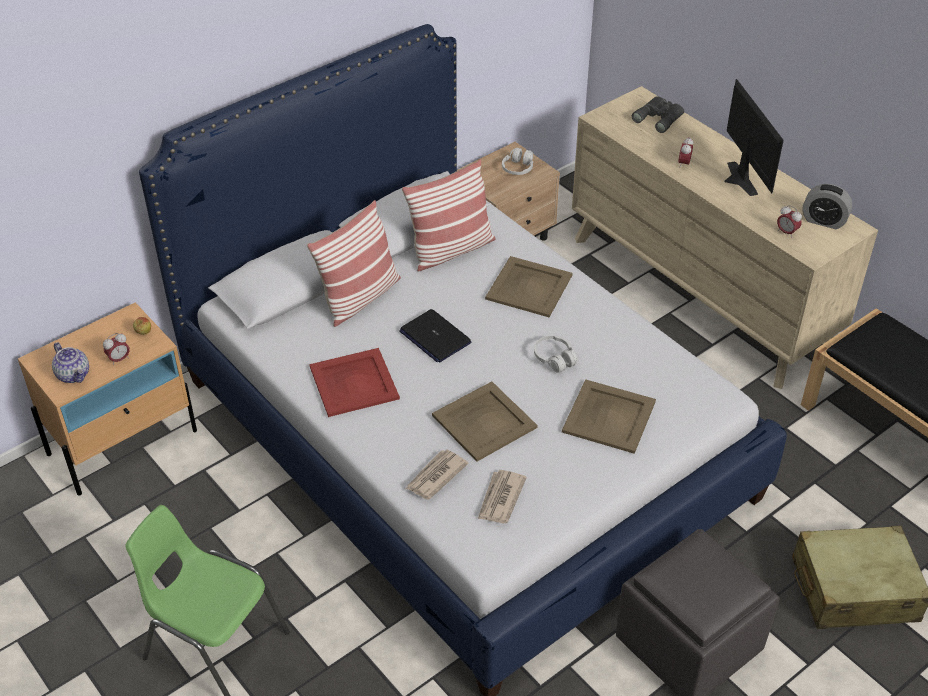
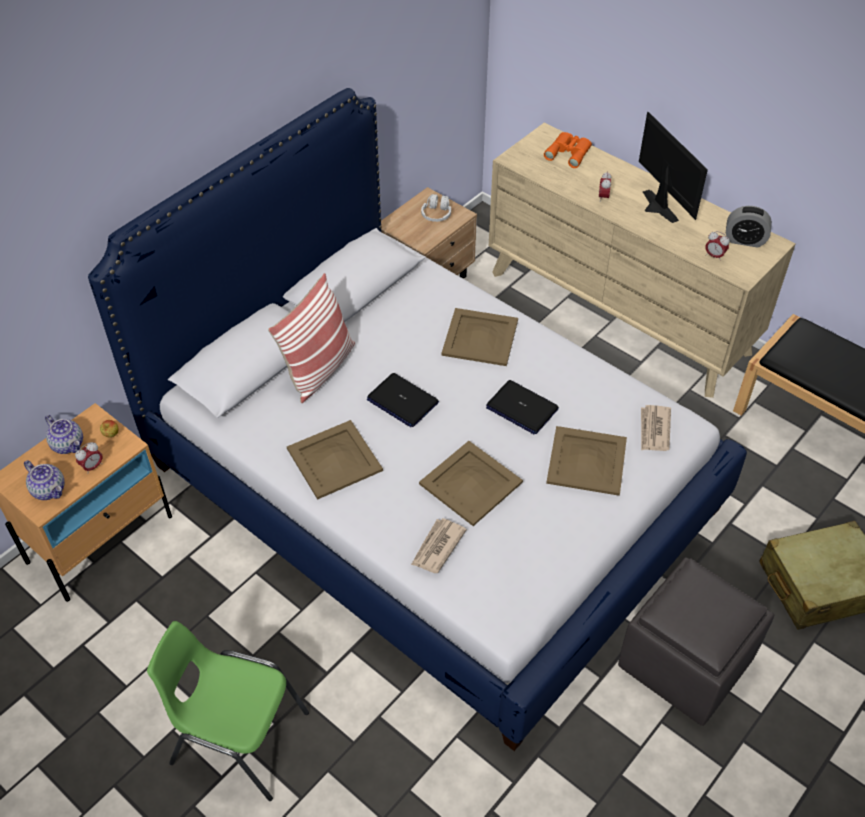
camera: 10 degrees left, 5 degrees up
(101, 336) = (68, 444): none -> teapot
(353, 382) = (333, 459): red tray -> beige tray
(451, 250) = (396, 308): pillow -> none
(500, 499) = (505, 561): newspaper -> newspaper (654, 430)
(554, 359) = (521, 408): white headphones -> laptop
(660, 117) = (569, 152): grey binoculars -> orange binoculars

